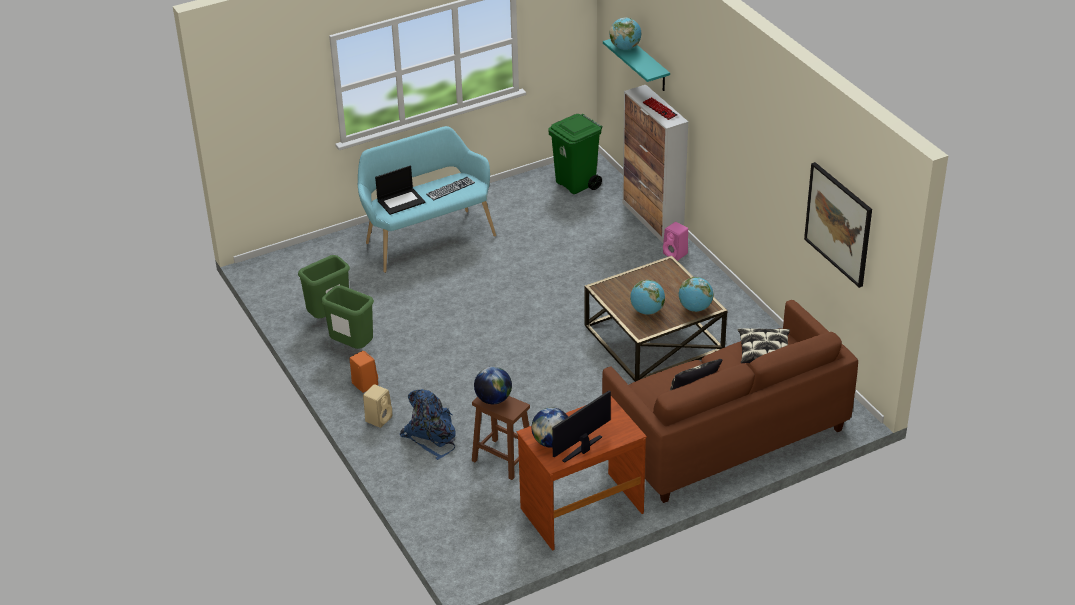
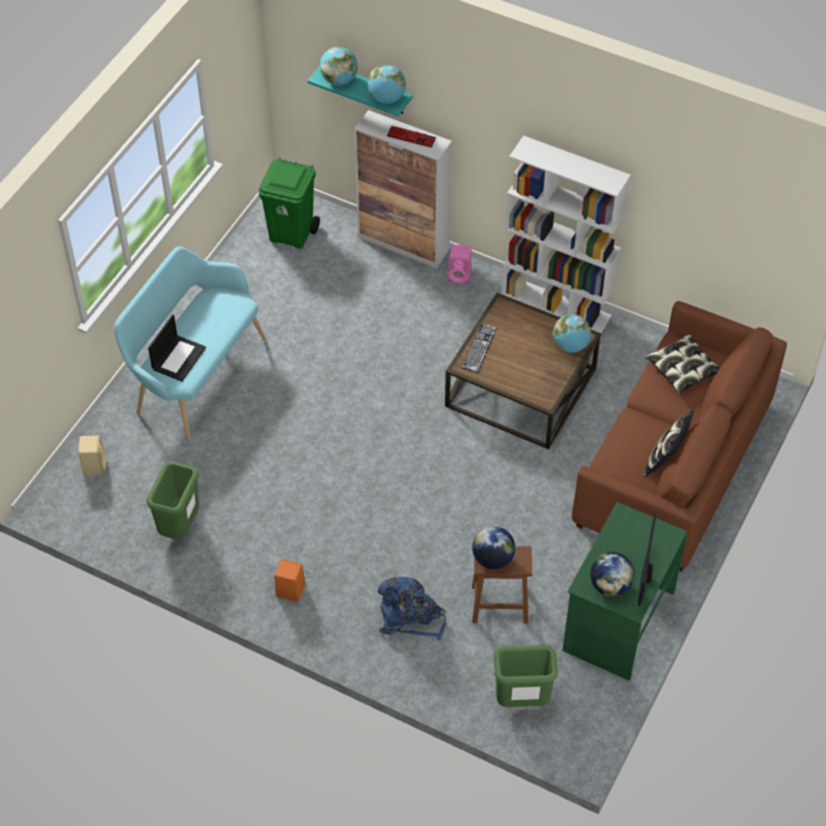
camera: 35 degrees left, 15 degrees up
(351, 347) = (237, 552): green trash can -> green trash can (521, 701)
(379, 418) = (340, 623): beige speaker -> beige speaker (94, 465)
(450, 188) = (216, 316): keyboard -> keyboard (479, 348)
(581, 510) = (617, 620): brown desk -> green desk
(647, 311) = (530, 372): globe -> globe (387, 98)
(732, 300) = (556, 306): none -> white bookcase
(838, 224) = (722, 215): picture -> none

